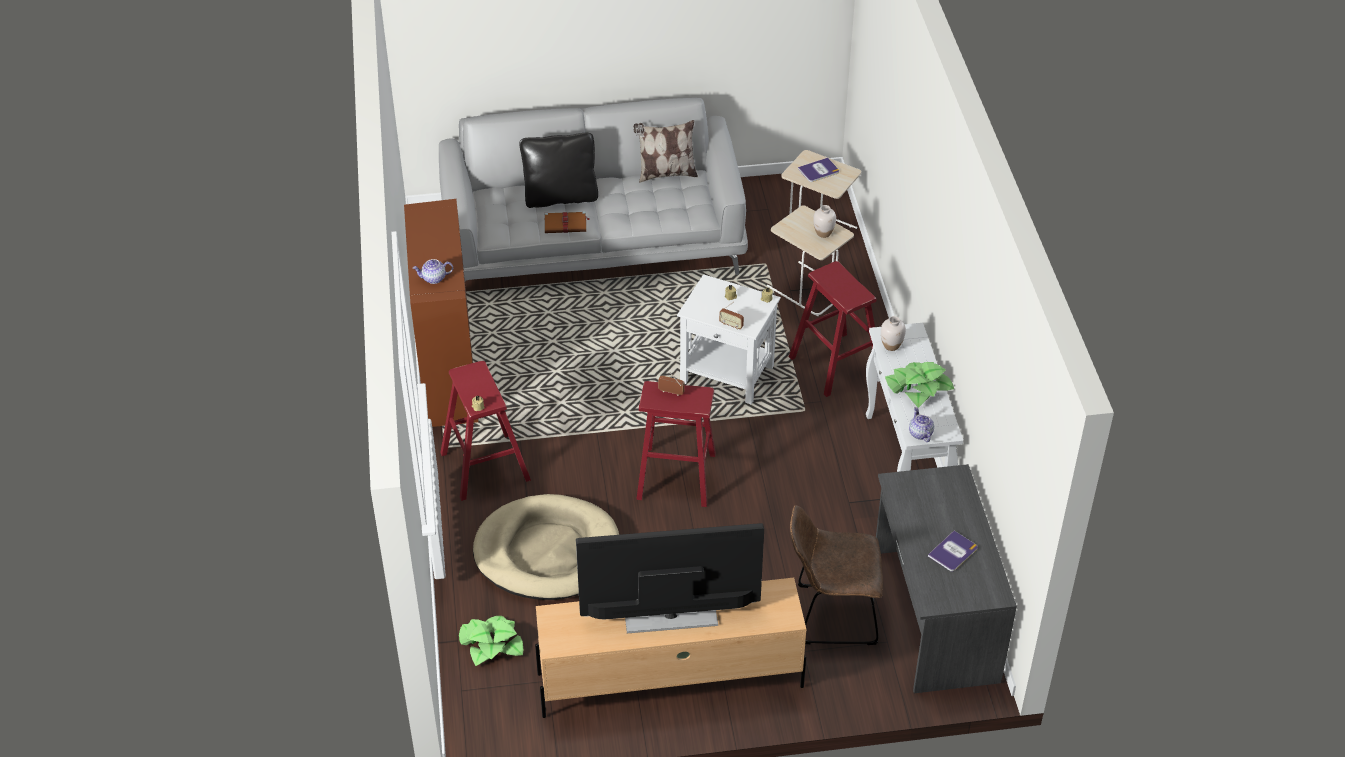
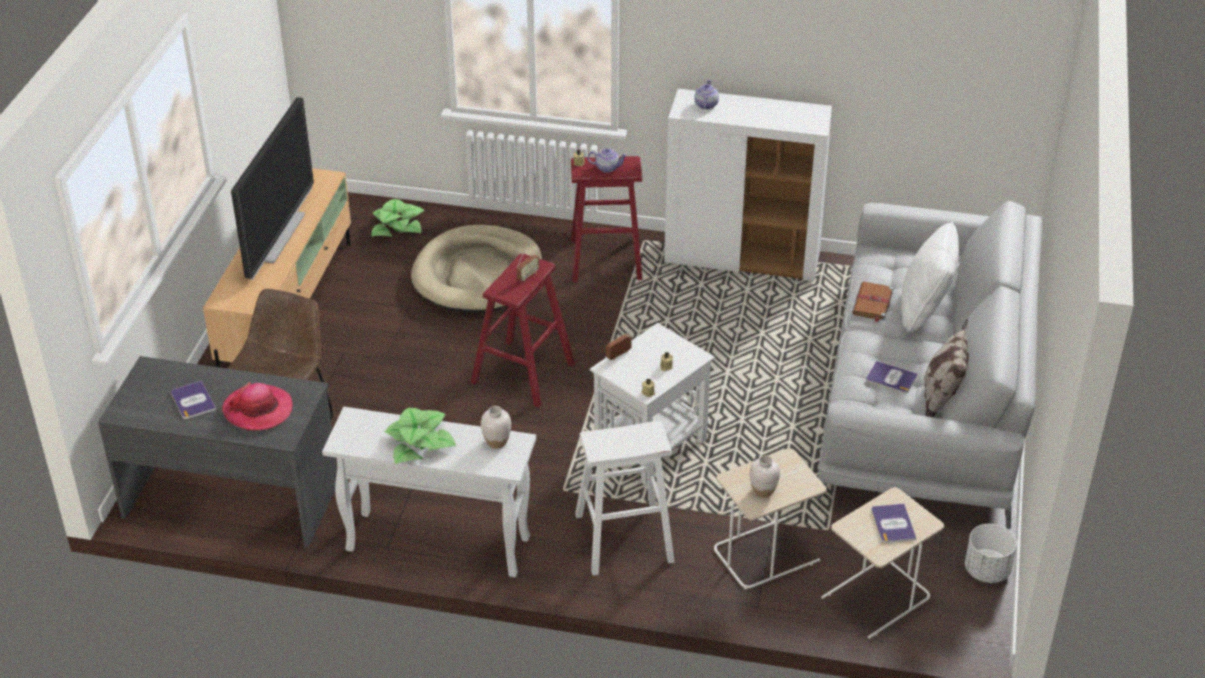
camera: 110 degrees right, 5 degrees down
(447, 375) = (743, 258): brown cabinet -> white cabinet
(560, 197) = (924, 310): black pillow -> white pillow
(656, 200) = (891, 378): none -> book
(762, 187) = (987, 571): none -> white planter
(835, 364) = (624, 538): red stool -> white stool
(920, 433) = (353, 421): teapot -> teapot (607, 168)
(937, 504) = (258, 410): none -> hat

